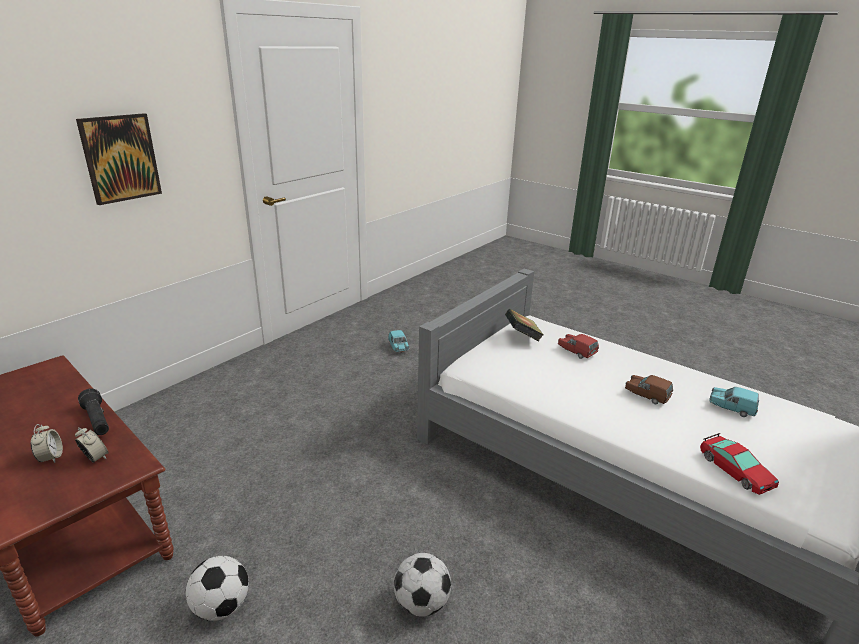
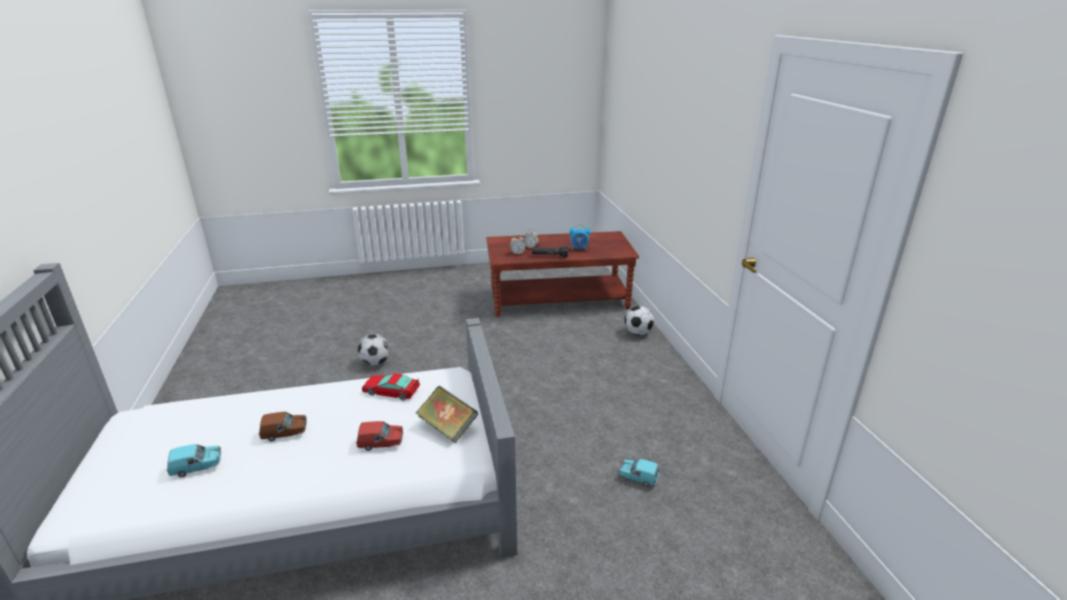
camera: 130 degrees right, 0 degrees up
(47, 406) = (579, 249): none -> alarm clock
(120, 158) = (690, 157): picture -> none
(221, 606) = (452, 321): football -> football (638, 333)
(735, 470) = (197, 409): toy car -> toy car (391, 391)

